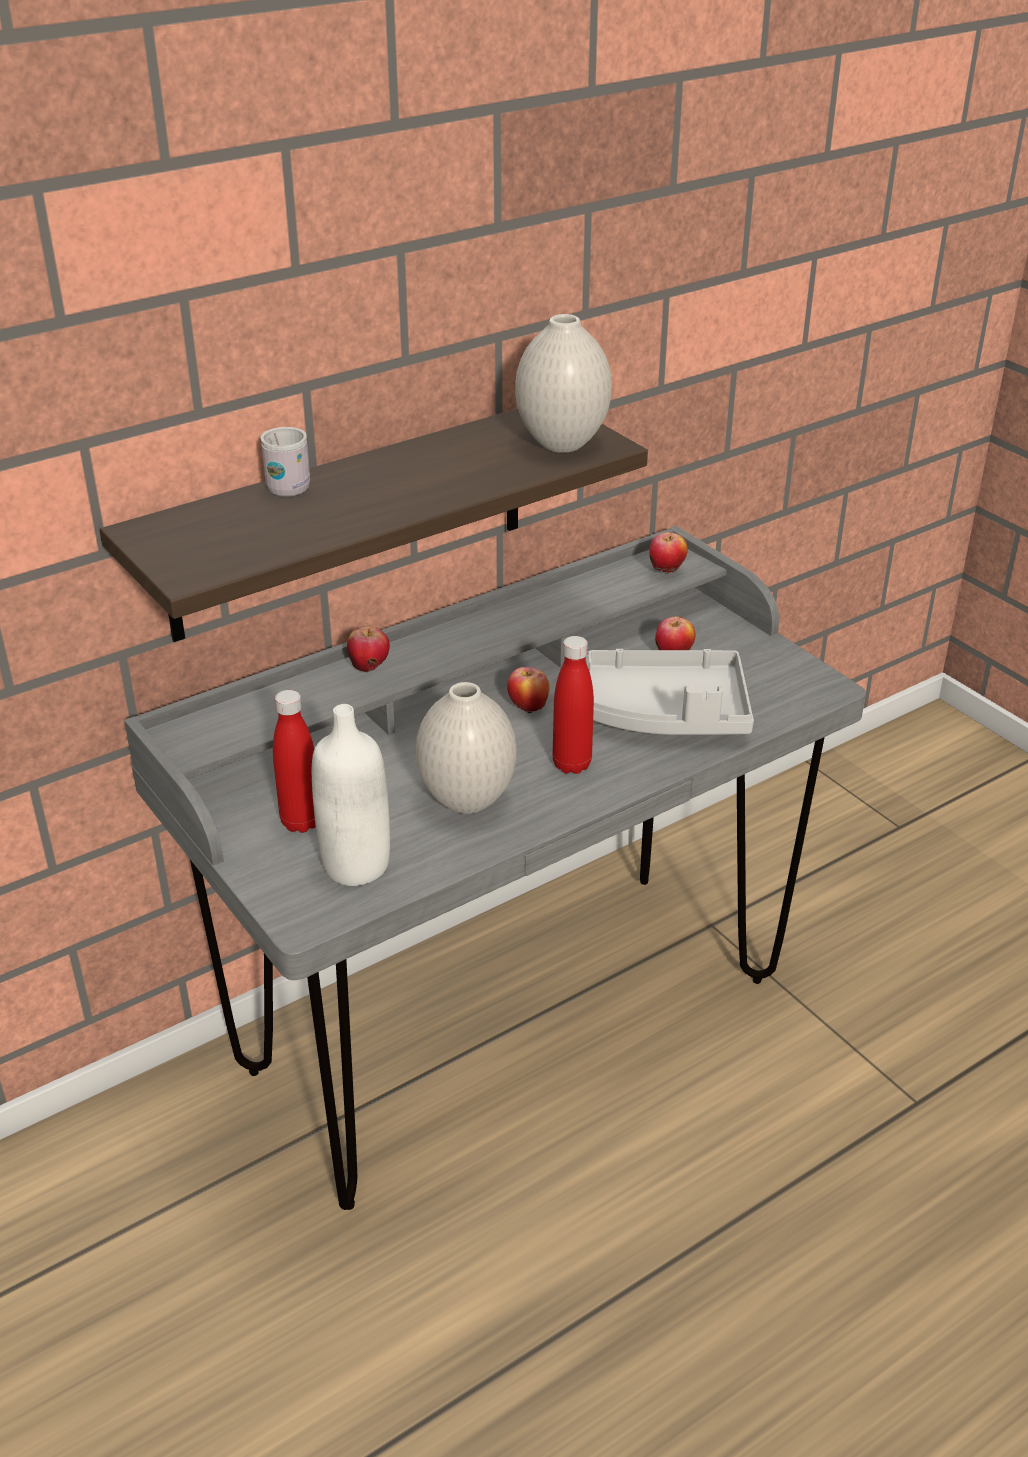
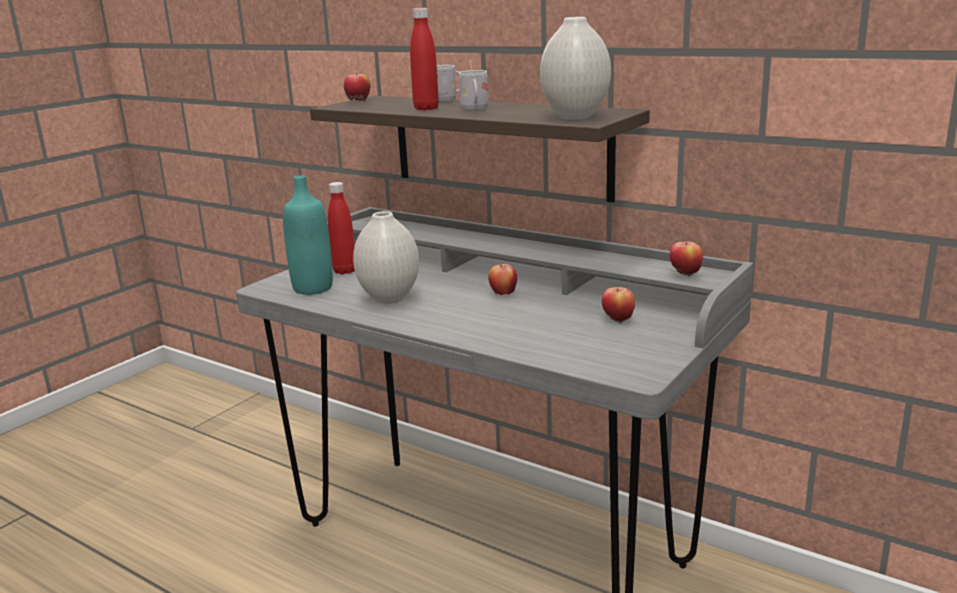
camera: 70 degrees right, 15 degrees down
(356, 866) = (313, 288): white bottle -> turquoise bottle
(369, 667) = (467, 235): apple -> apple (358, 101)
(416, 486) = (475, 110): none -> white mug
(571, 764) = (449, 315): red bottle -> red bottle (426, 108)
(667, 712) = (539, 330): grey tray -> none

